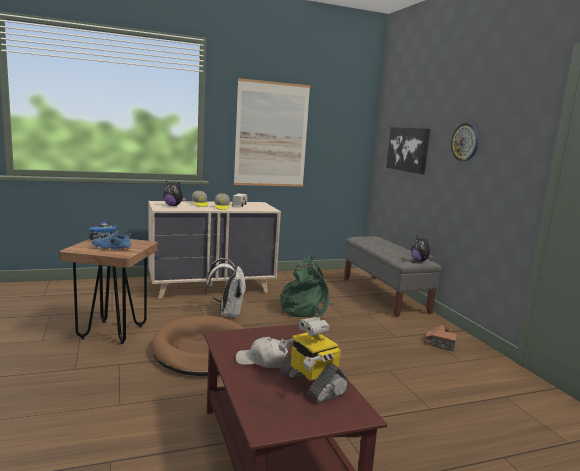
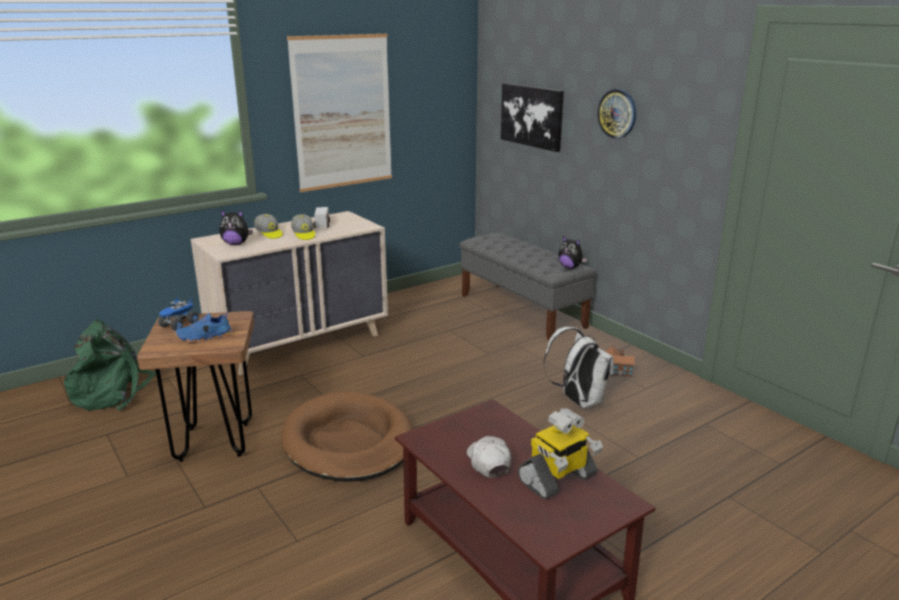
camera: 15 degrees left, 10 degrees up
(227, 314) = (346, 380): white backpack -> white backpack (578, 401)
(262, 361) = (488, 462): white cap -> white cap turned 75 degrees clockwise
(305, 309) = (439, 352): green backpack -> green backpack (113, 392)
(311, 384) = (557, 479): toy robot -> toy robot turned 75 degrees counterclockwise

